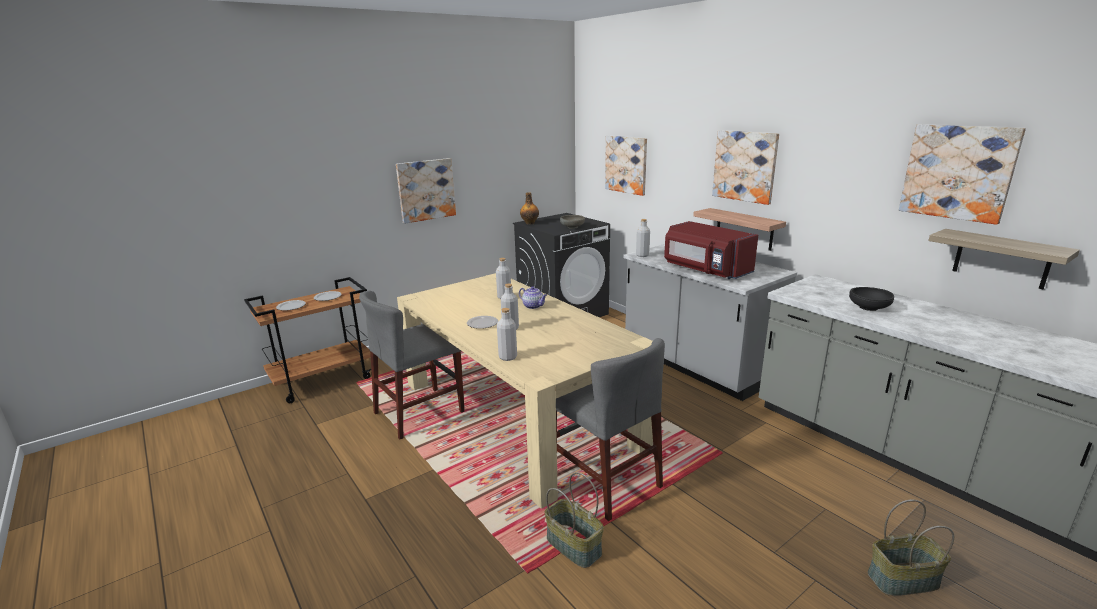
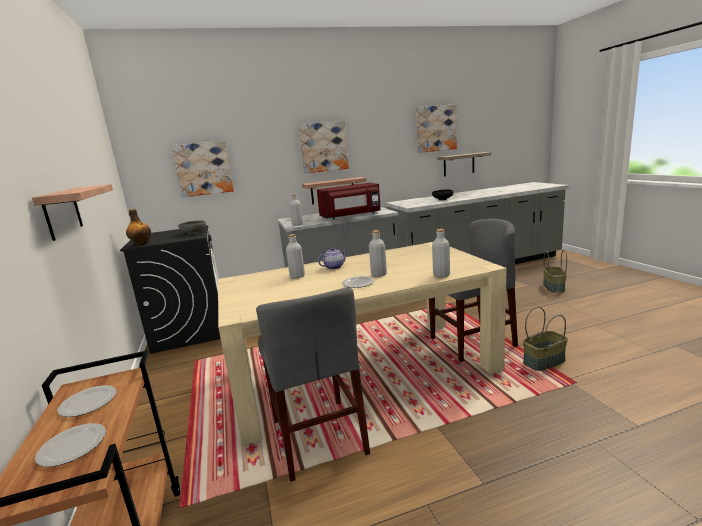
camera: 70 degrees left, 5 degrees down
(426, 190) = (62, 212): picture -> shelf

